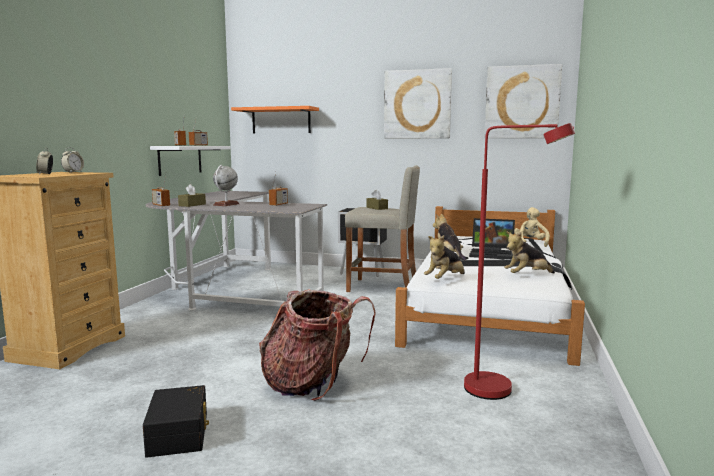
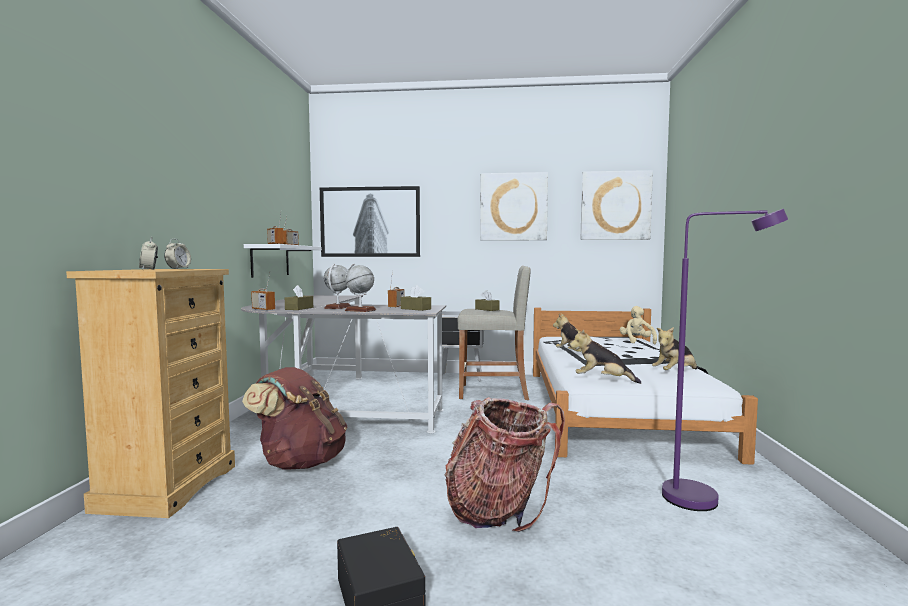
camera: 10 degrees left, 5 degrees down
(176, 336) = (300, 462): none -> brown backpack
(240, 208) = (360, 310): none -> globe
(281, 120) = (370, 222): orange shelf -> picture
(291, 207) = (415, 309): none -> brown tissue box
(445, 280) = (602, 380): plush toy -> plush toy turned 75 degrees clockwise
(493, 254) = (617, 352): laptop -> none
(501, 391) = (705, 500): red floor lamp -> purple floor lamp

